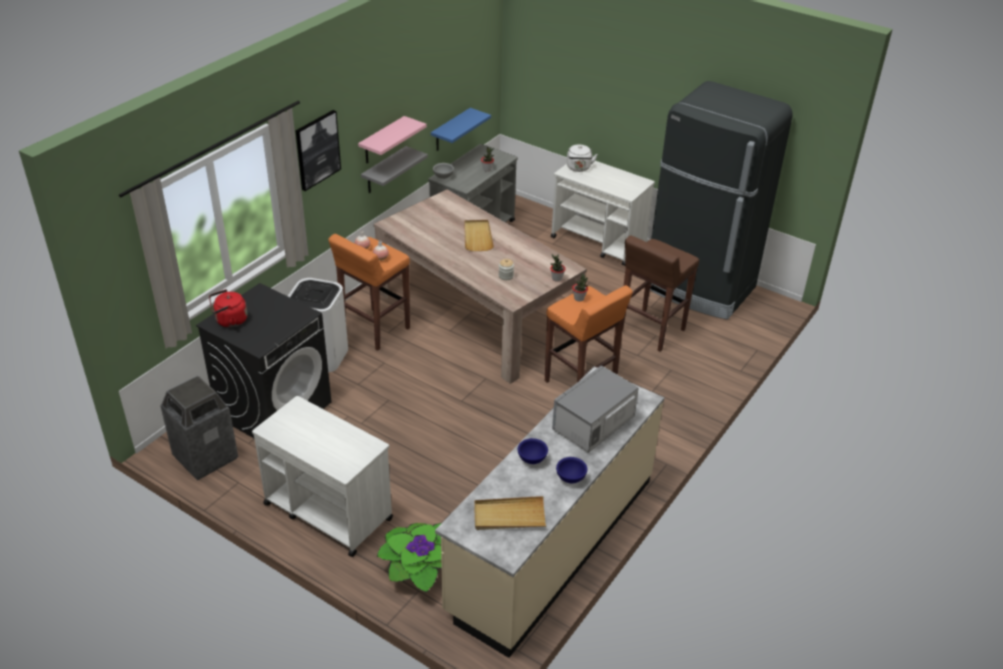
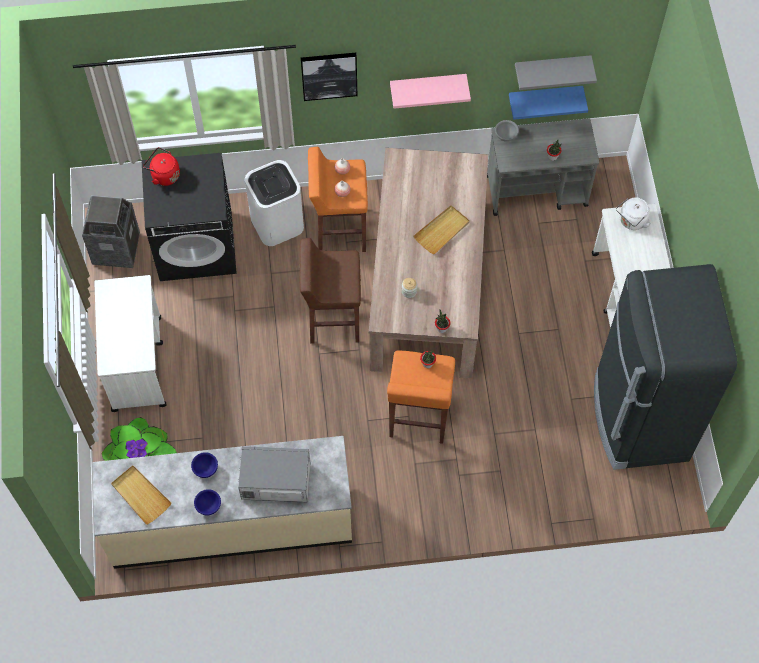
camera: 50 degrees right, 25 degrees up
(384, 171) = (427, 106): grey shelf -> grey shelf (551, 67)
(650, 331) = (537, 421): brown stool -> brown stool (333, 319)

